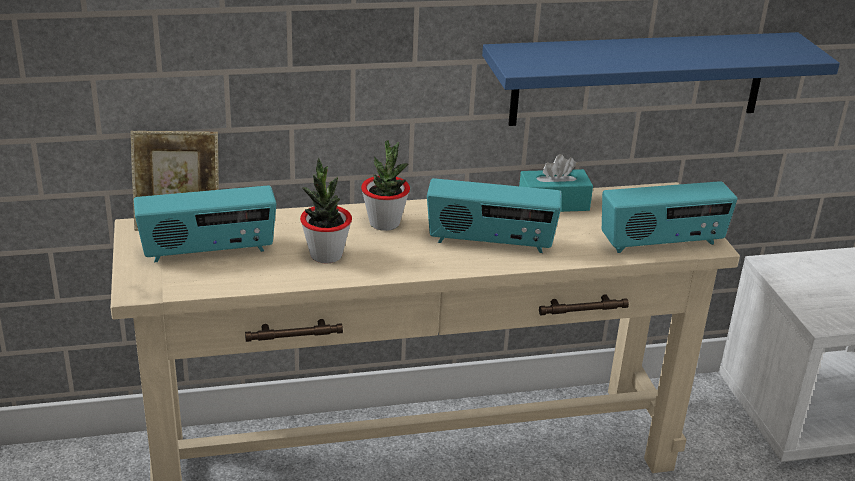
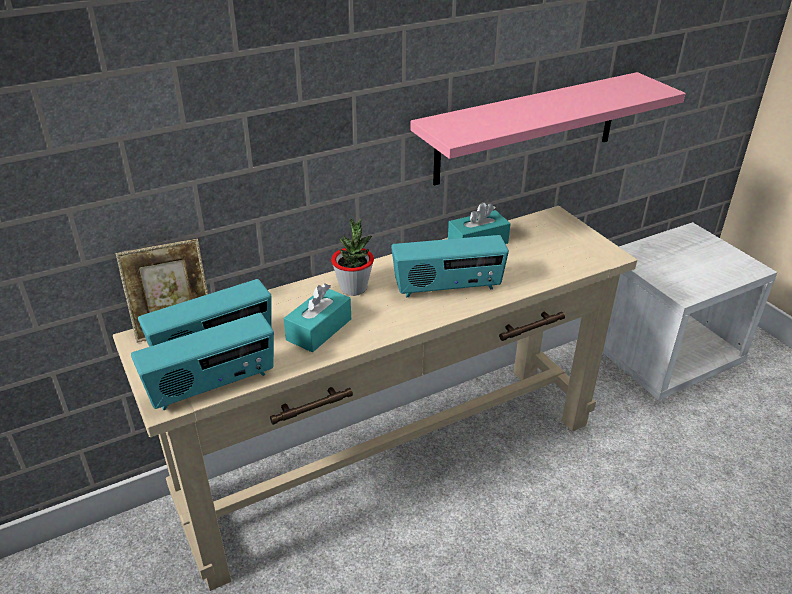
camera: 15 degrees left, 5 degrees up
(326, 255) = (319, 329): potted plant -> turquoise tissue box
(639, 78) = (528, 128): blue shelf -> pink shelf
(662, 243) = (577, 261): radio -> radio (212, 386)

